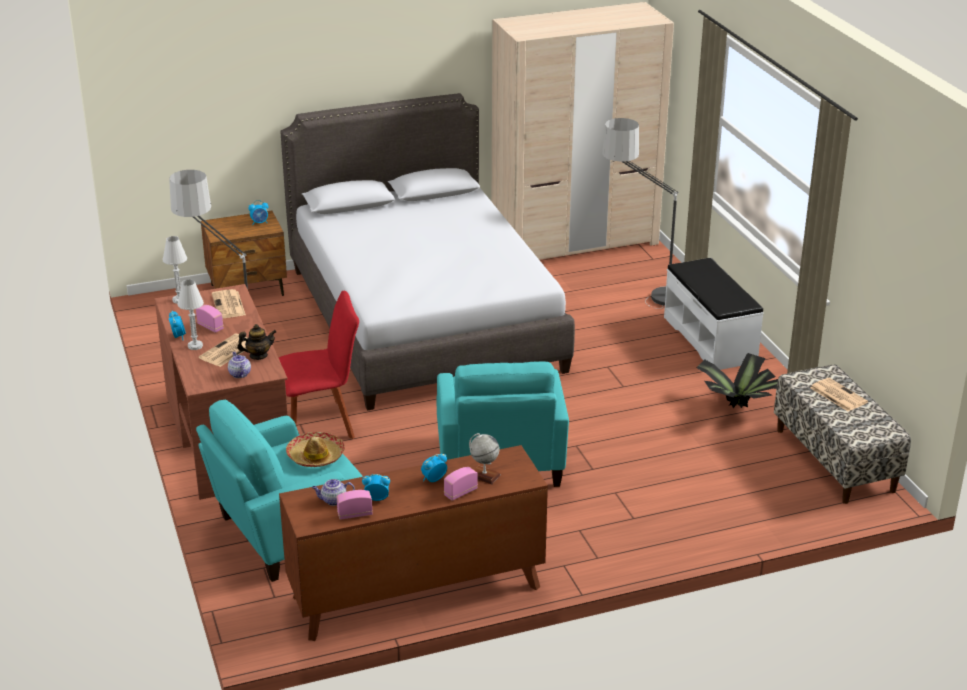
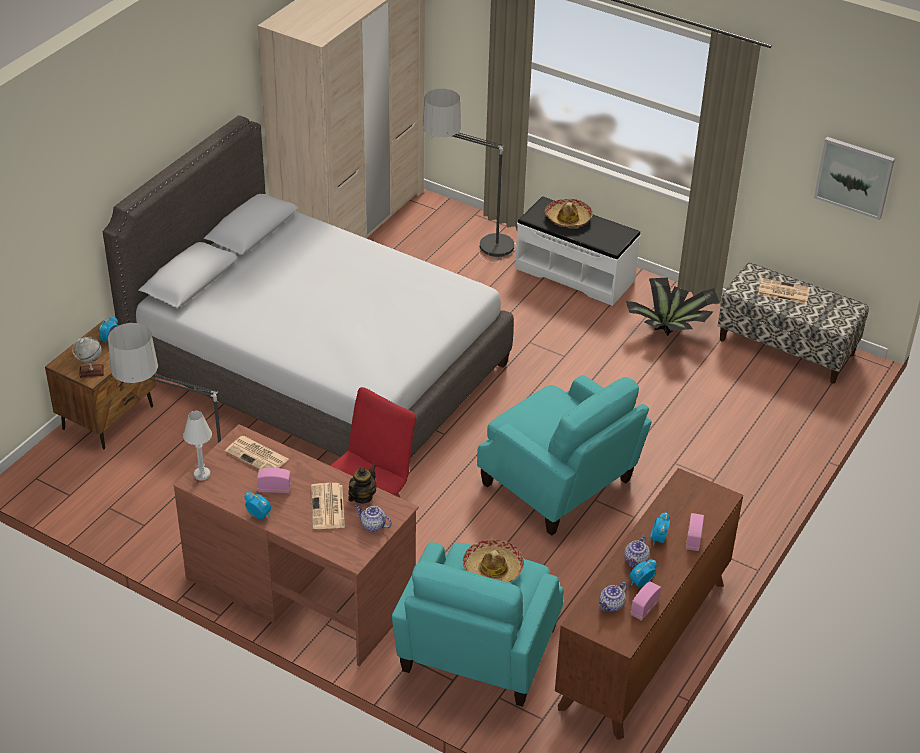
camera: 40 degrees left, 10 degrees up
(195, 346) = (290, 517): white table lamp -> none
(395, 484) = (636, 561): none -> teapot
(484, 475) = (689, 513): globe -> globe (91, 371)
(710, 278) = (568, 218): none -> hat
(912, 283) = (854, 177): none -> picture

